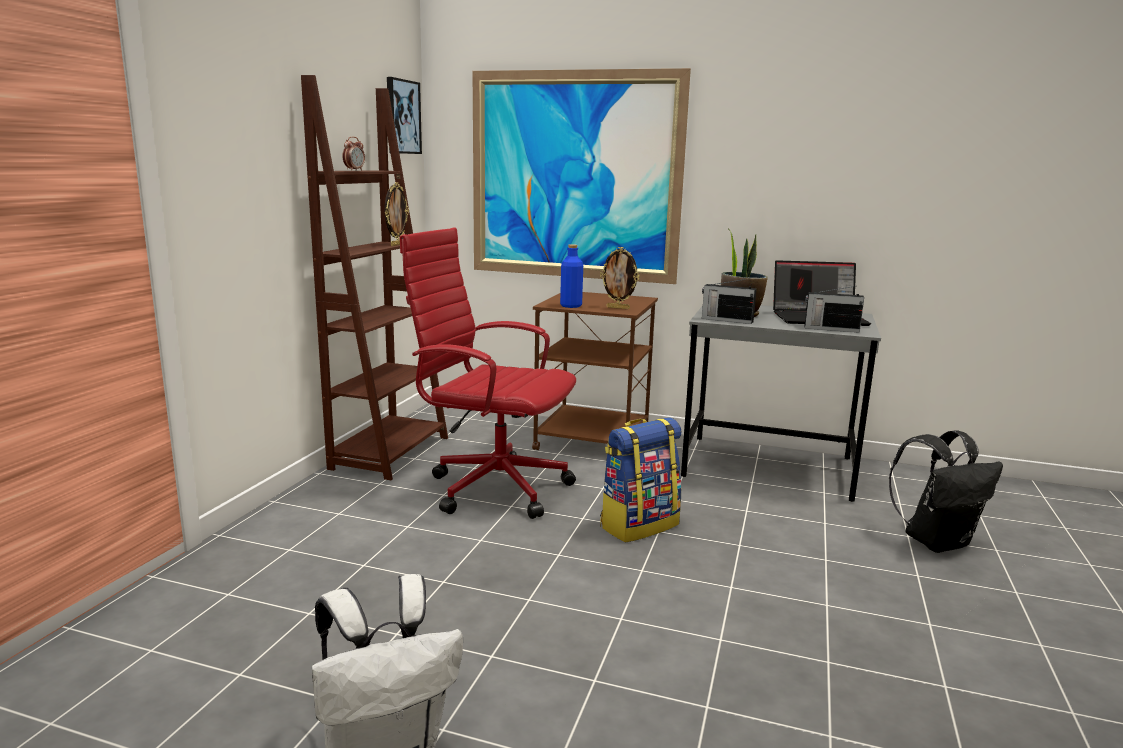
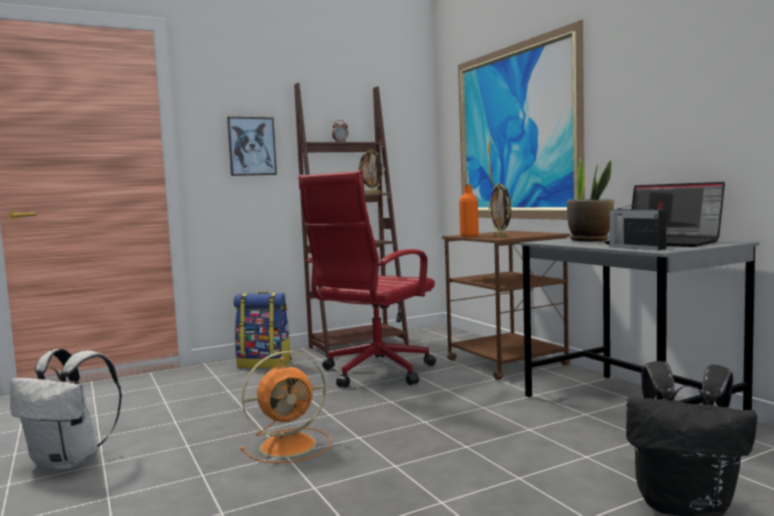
camera: 45 degrees right, 10 degrees down
(402, 117) = (409, 106): picture -> picture (251, 146)
(492, 487) = (374, 373): red office chair -> red office chair turned 120 degrees counterclockwise
(571, 306) = (469, 236): blue bottle -> orange bottle
(601, 605) = (290, 445): none -> orange fan
(638, 525) = (419, 414): backpack -> backpack (265, 364)
(726, 320) = (557, 242): radio -> none

